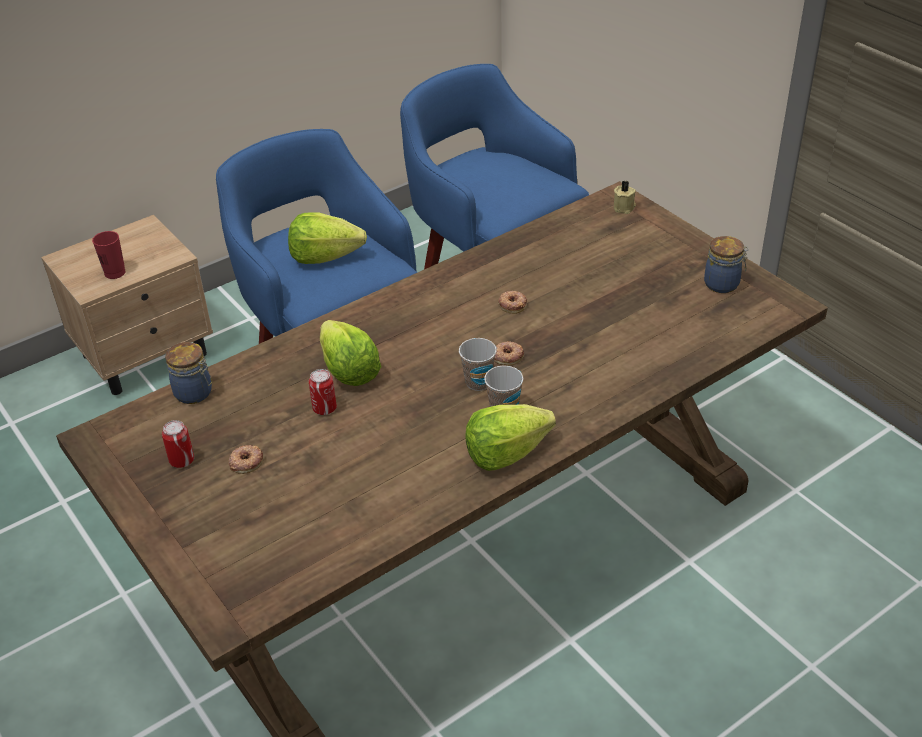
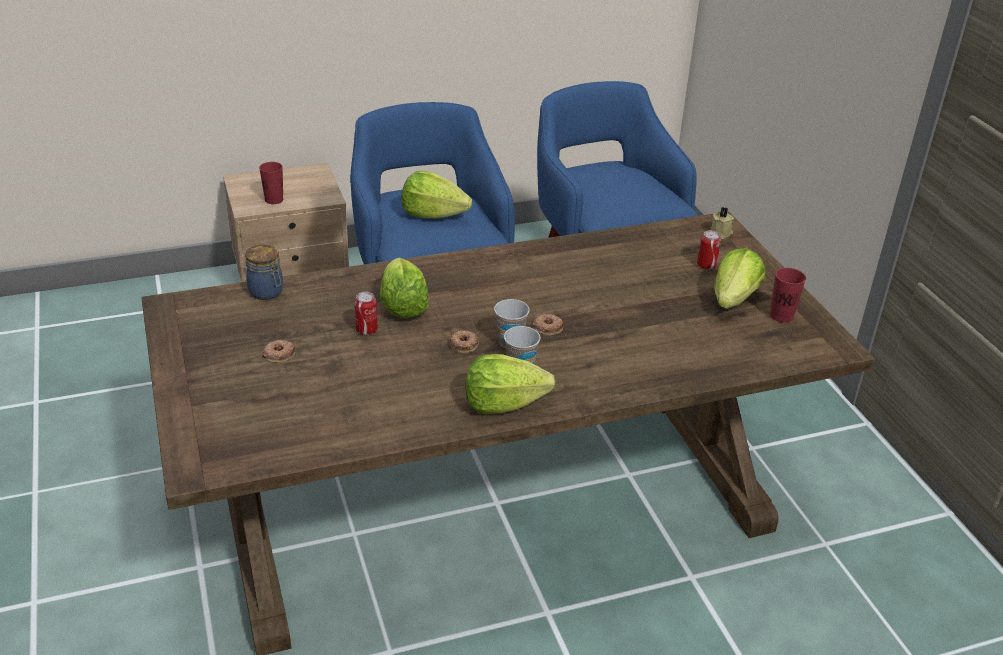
camera: 15 degrees right, 5 degrees down
(182, 460) = (228, 340): can -> can (706, 265)
(512, 304) = (575, 287): donut -> donut (464, 344)
(670, 278) = (733, 299): none -> lettuce
(723, 284) = (781, 316): jar -> red cup

